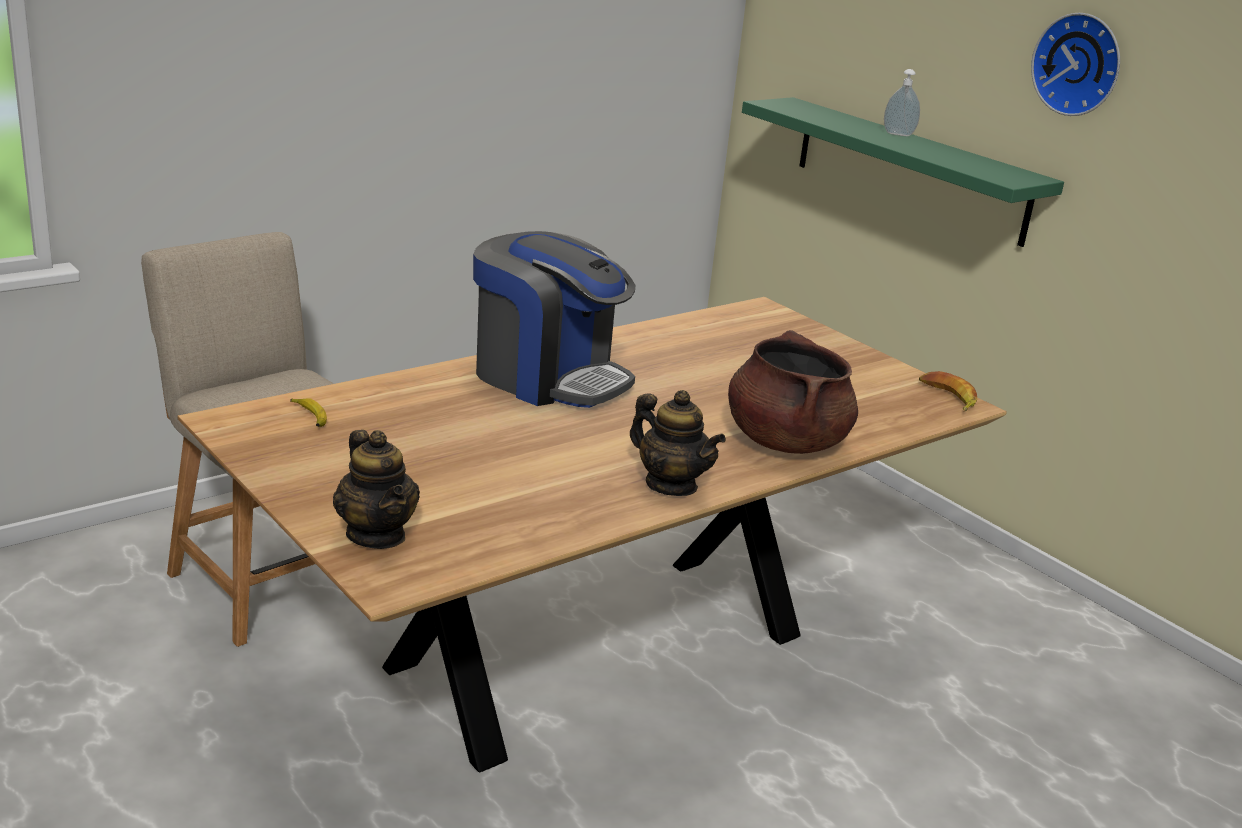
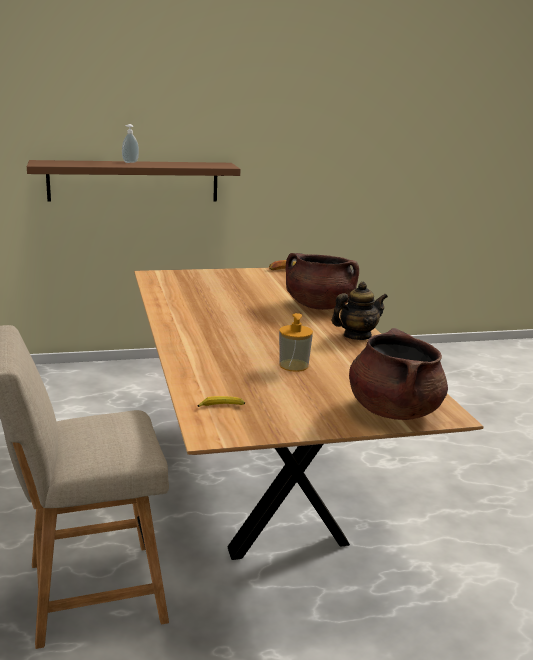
camera: 65 degrees left, 5 degrees down
(376, 535) = (393, 410): teapot -> brown cooking pot
(489, 447) = (294, 365): none -> soap dispenser
(548, 377) = (207, 335): coffee machine -> none
(909, 169) = (134, 181): green shelf -> brown shelf
(1079, 64) = (226, 103): wall clock -> none

